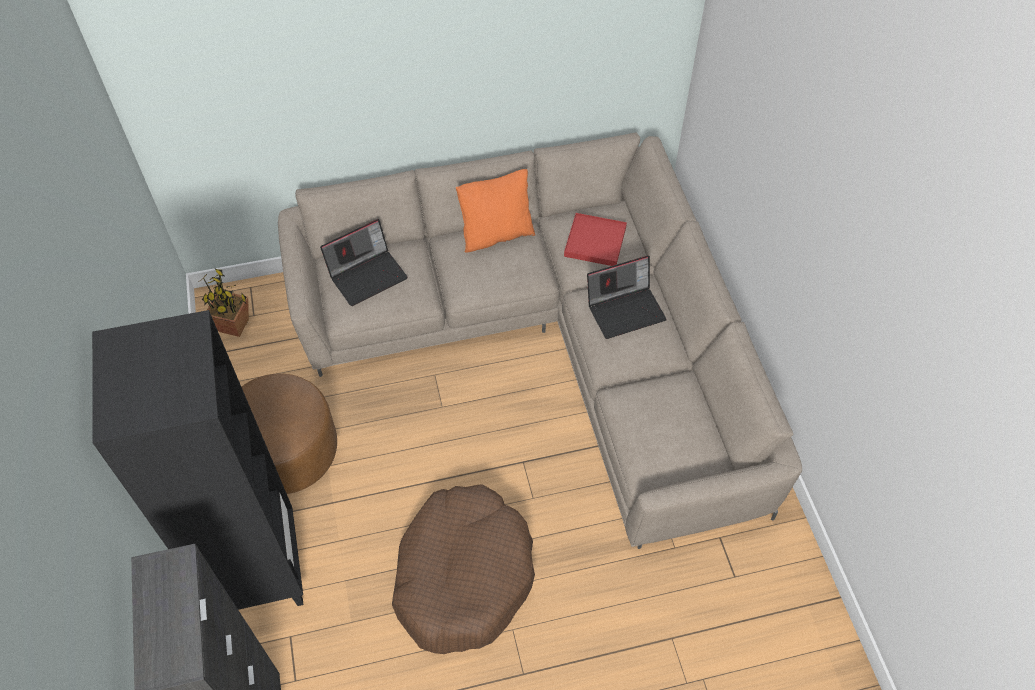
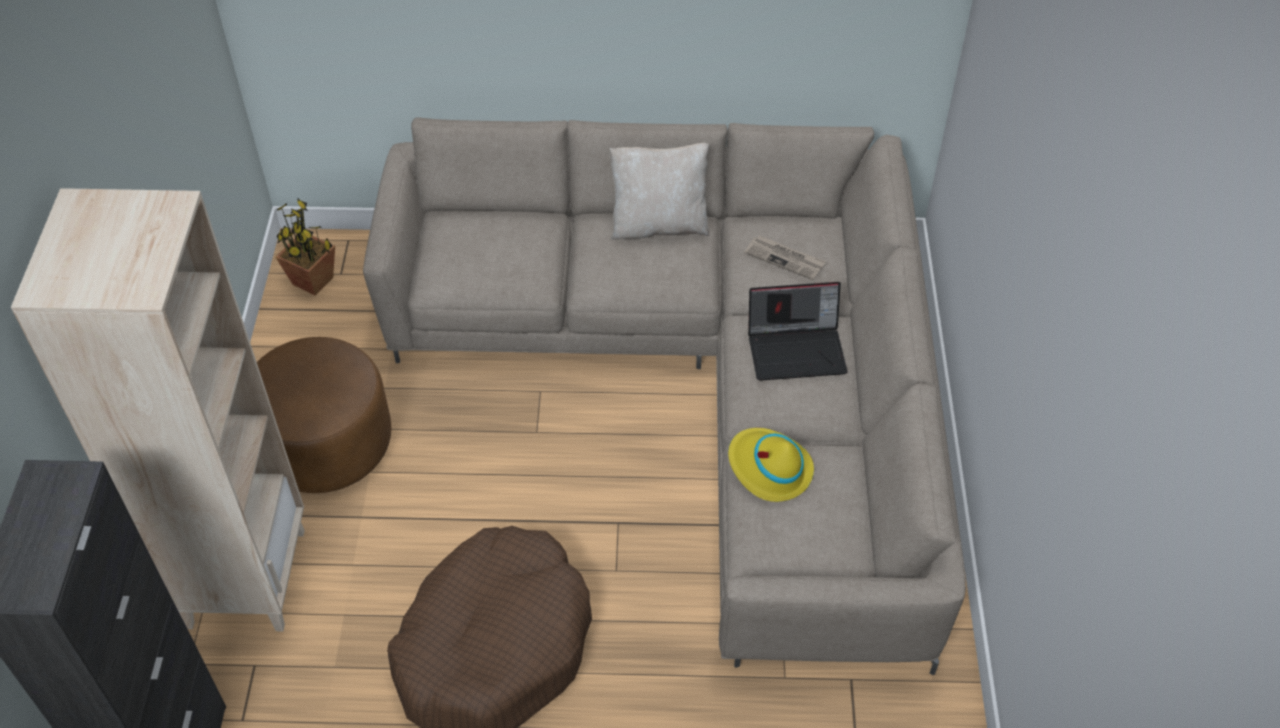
camera: 15 degrees right, 5 degrees down
(260, 570) = (245, 577): black bookcase -> beige bookcase
(368, 275) = (480, 242): laptop -> none
(496, 234) = (659, 225): orange pillow -> beige pillow
(595, 242) = (785, 259): red tray -> newspaper
(634, 404) = (769, 468): none -> yellow hat

